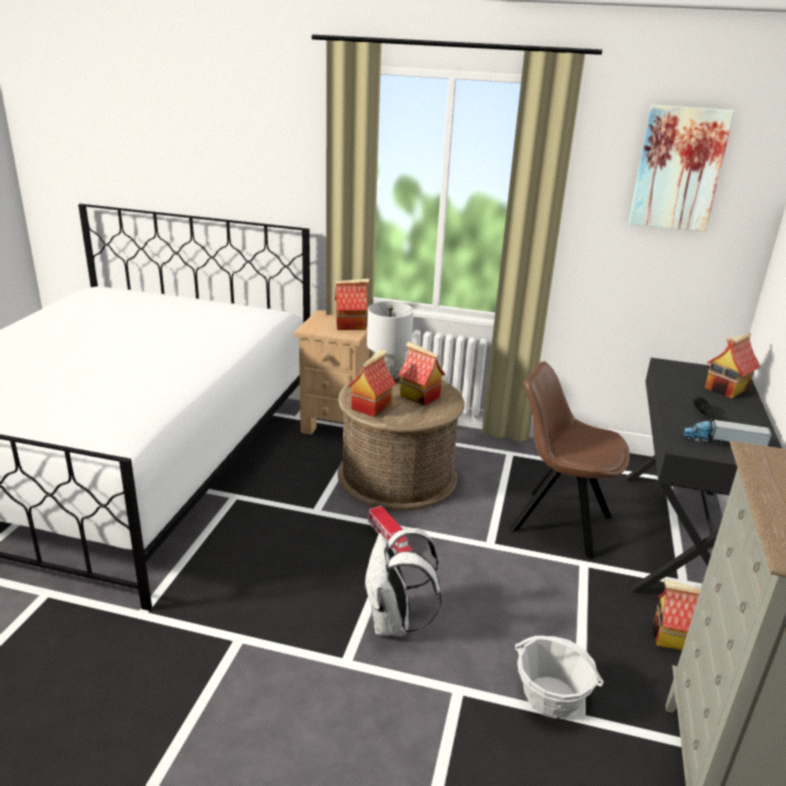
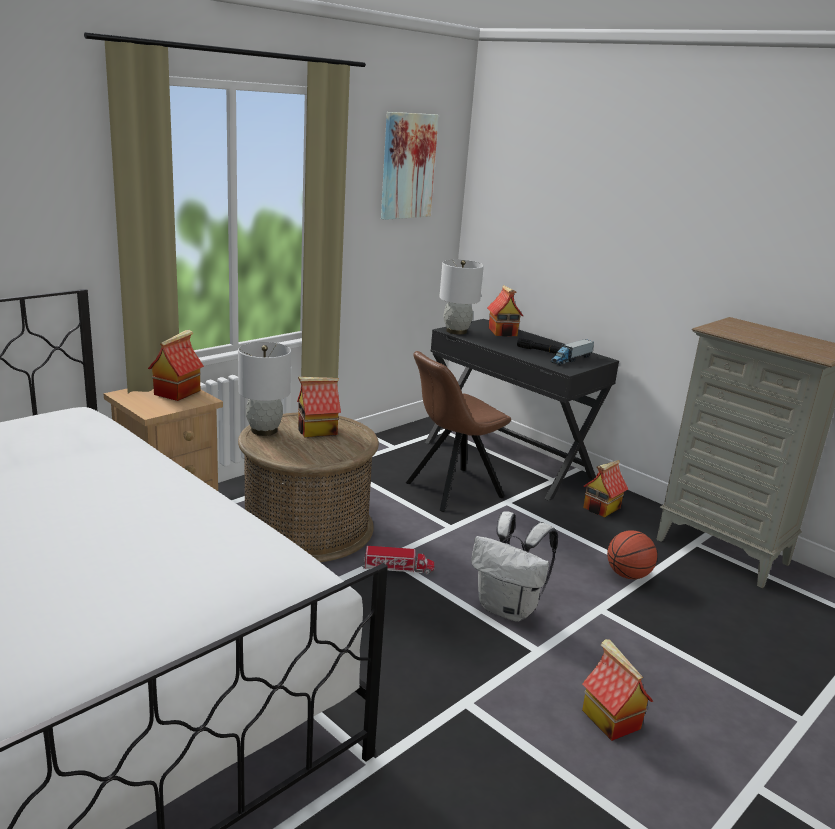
camera: 60 degrees left, 5 degrees down
(371, 406) = (308, 454): toy house -> toy house (609, 719)
(551, 697) = (627, 575): basket -> basketball
(670, 368) = (456, 331): none -> white table lamp

